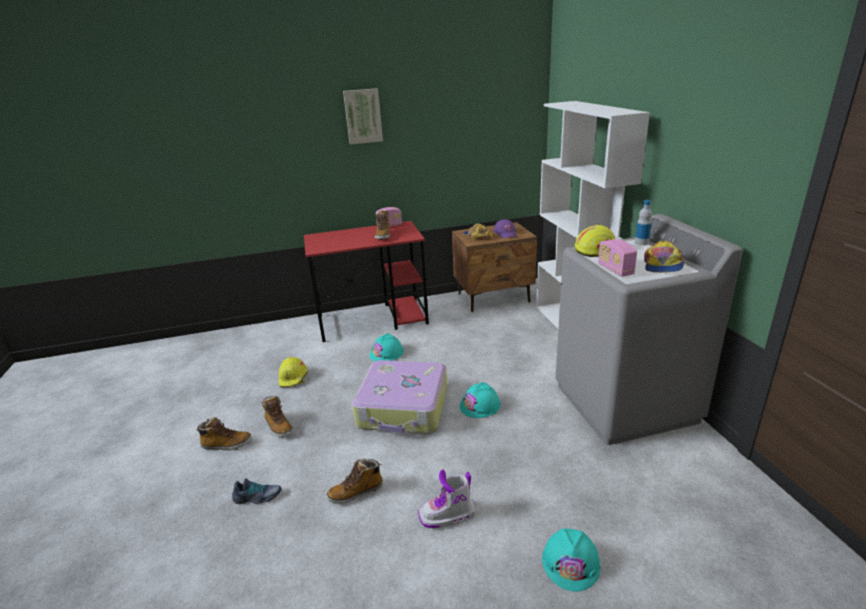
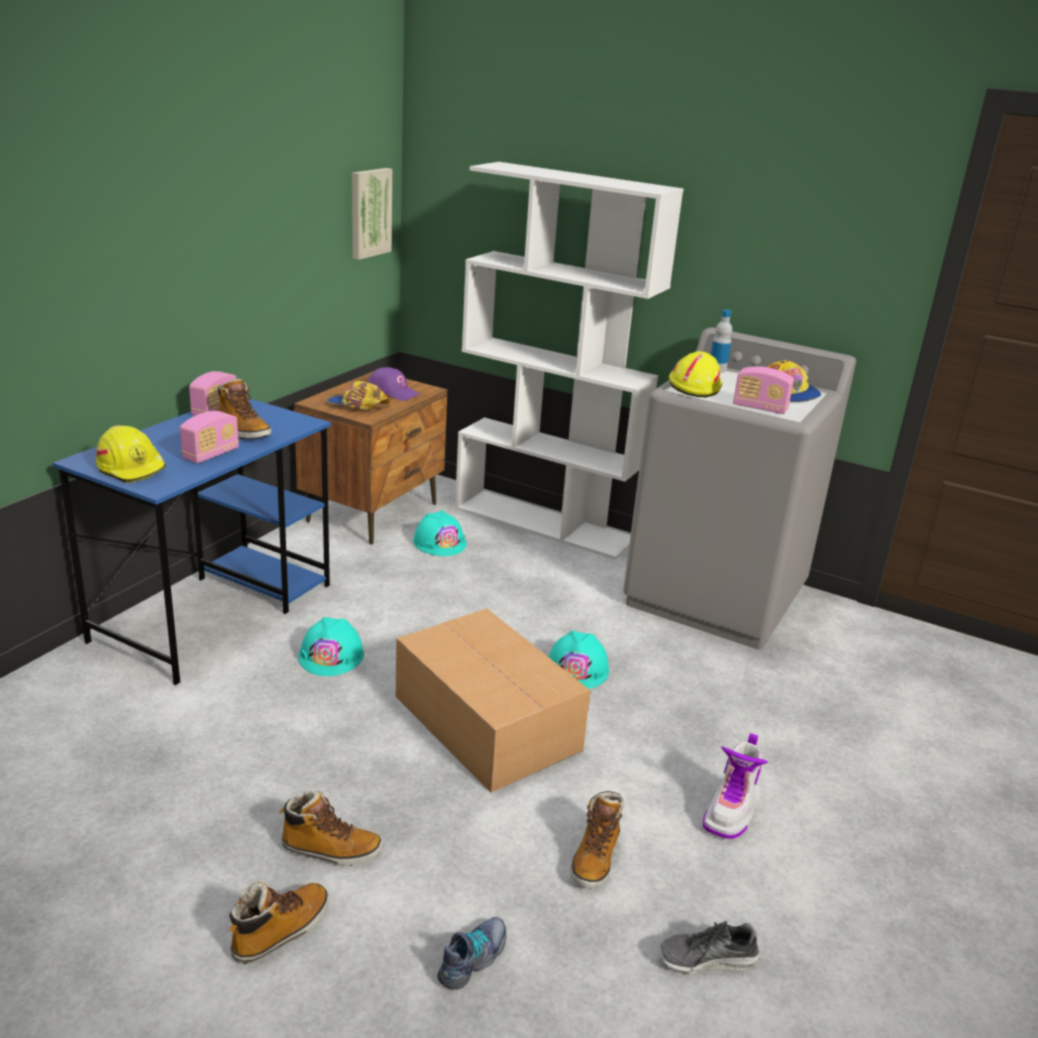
camera: 50 degrees left, 0 degrees up
(294, 378) = (222, 766): yellow hard hat -> yellow hard hat (132, 468)
(330, 568) = (707, 959): none -> shoe
(354, 242) = (211, 454): none -> radio
(363, 116) = (153, 185): picture -> picture (369, 212)
(373, 319) = (216, 611): red desk -> blue desk
(404, 408) = (486, 721): suitcase -> cardboard box
(571, 562) = (887, 781): turquoise hard hat -> turquoise hard hat (439, 542)

